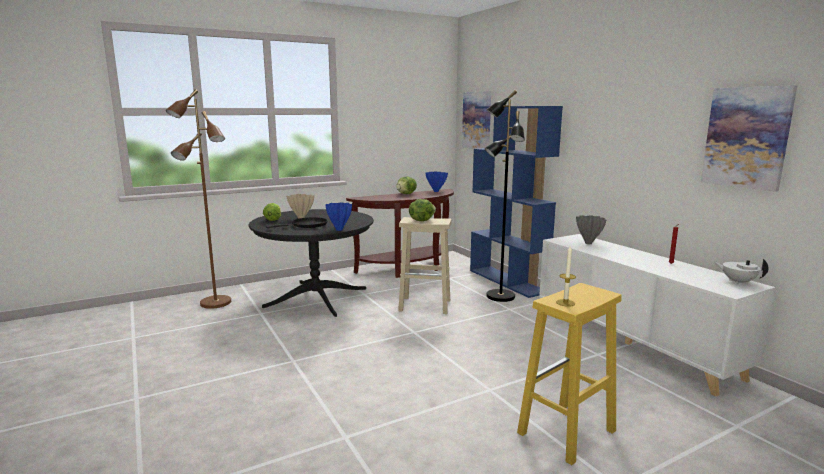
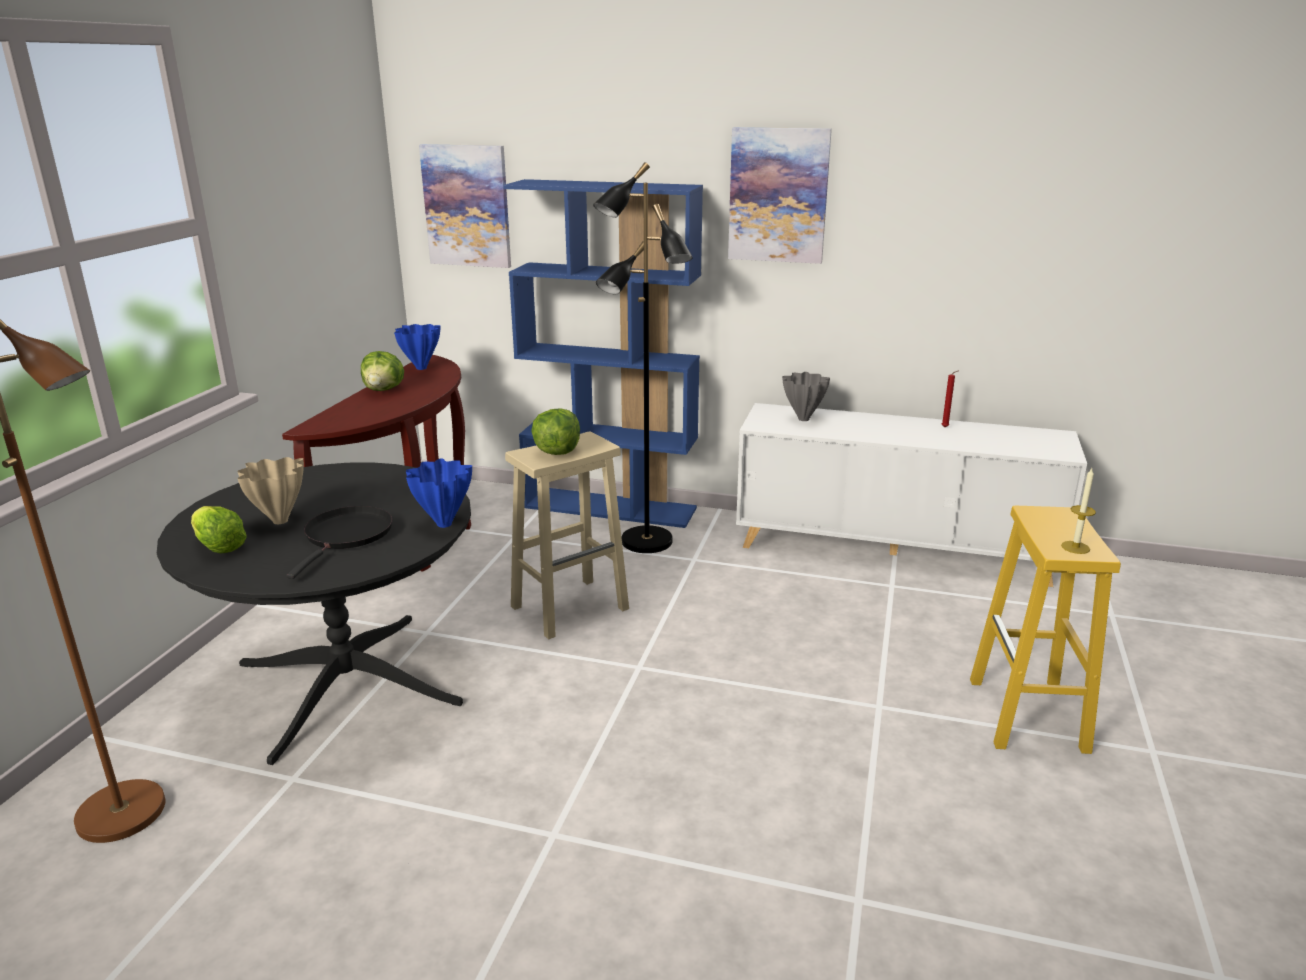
camera: 45 degrees left, 10 degrees up
(738, 282) = (1042, 435): white teapot -> none
(746, 137) = (1034, 240): picture -> picture (778, 195)

